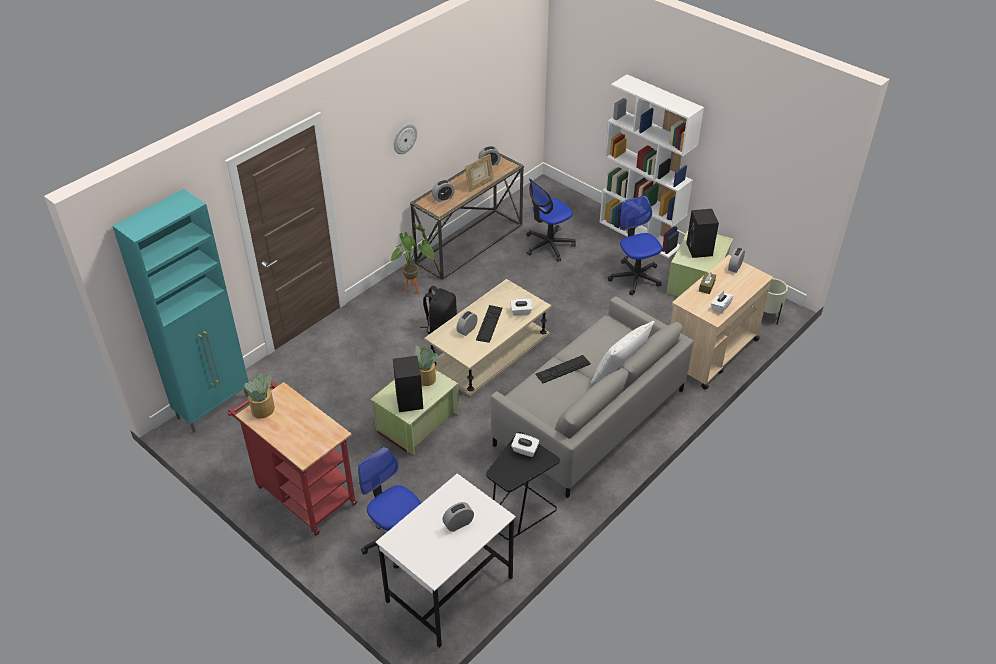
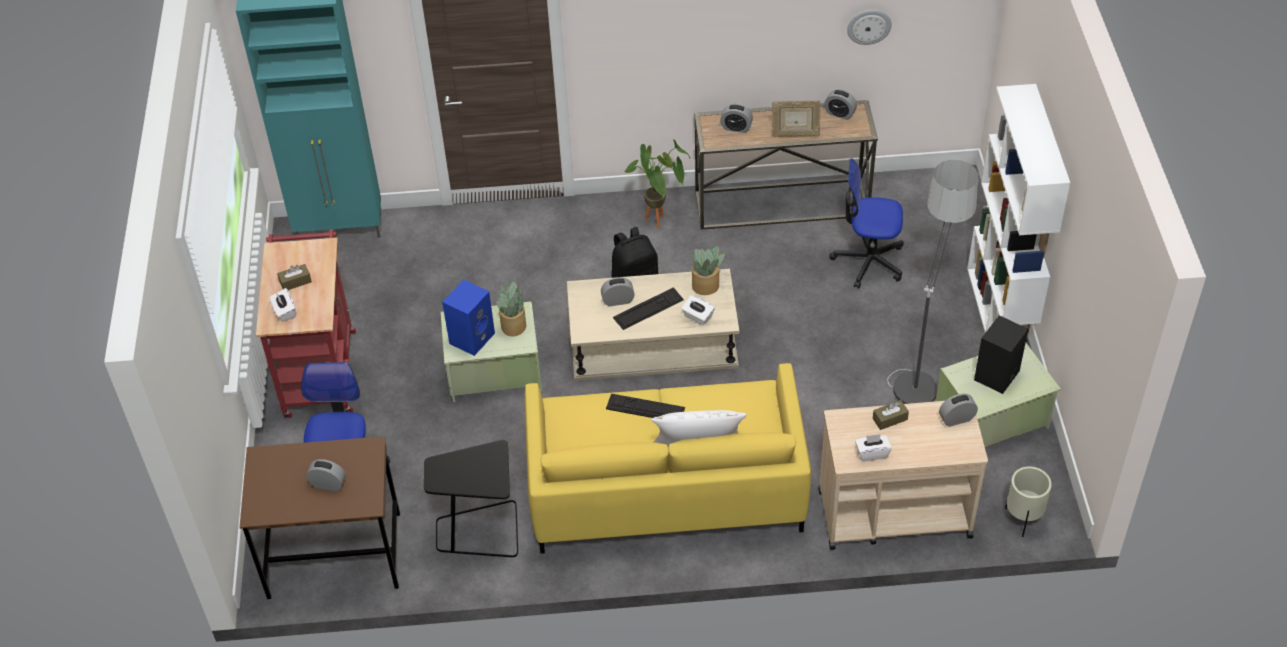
camera: 45 degrees right, 5 degrees up
(263, 409) = (291, 253): potted plant -> potted plant (706, 286)
(289, 423) = (295, 282): none -> brown tissue box
(404, 138) = (698, 29): wall clock -> wall clock (869, 26)
(408, 400) = (472, 337): black speaker -> blue speaker
(449, 590) = (334, 556): white desk -> brown desk
(525, 450) = (487, 462): white tissue box -> white tissue box (284, 312)
(589, 417) = (666, 487): grey sofa -> yellow sofa
(635, 277) = (921, 365): office chair -> floor lamp

